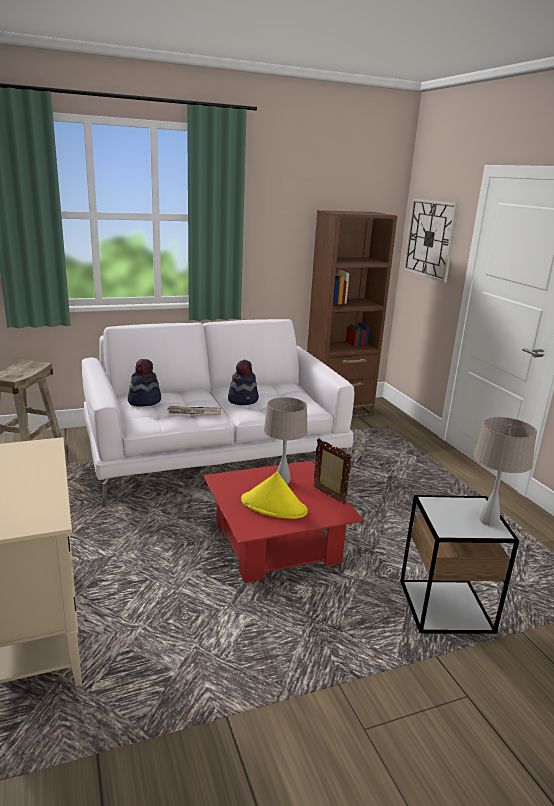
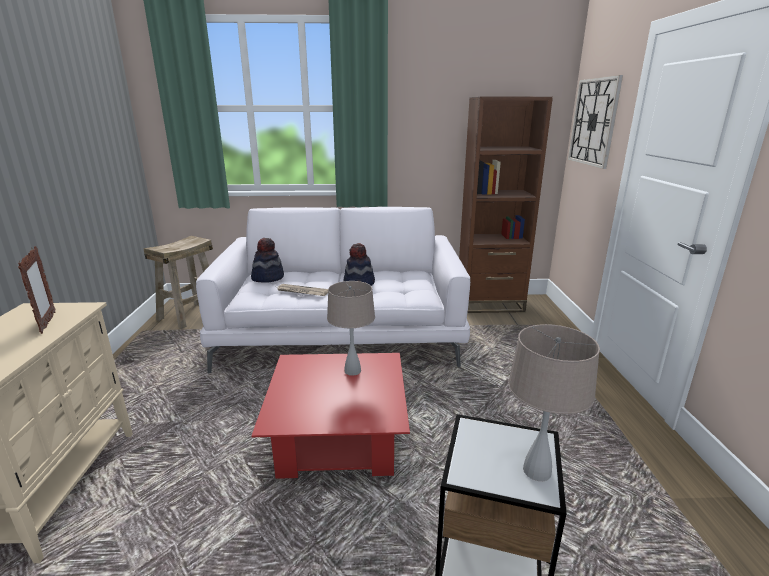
camera: 20 degrees right, 0 degrees up
(274, 506) = (321, 399): yellow hat -> none
(329, 496) = (389, 396): picture frame -> picture frame (48, 323)

